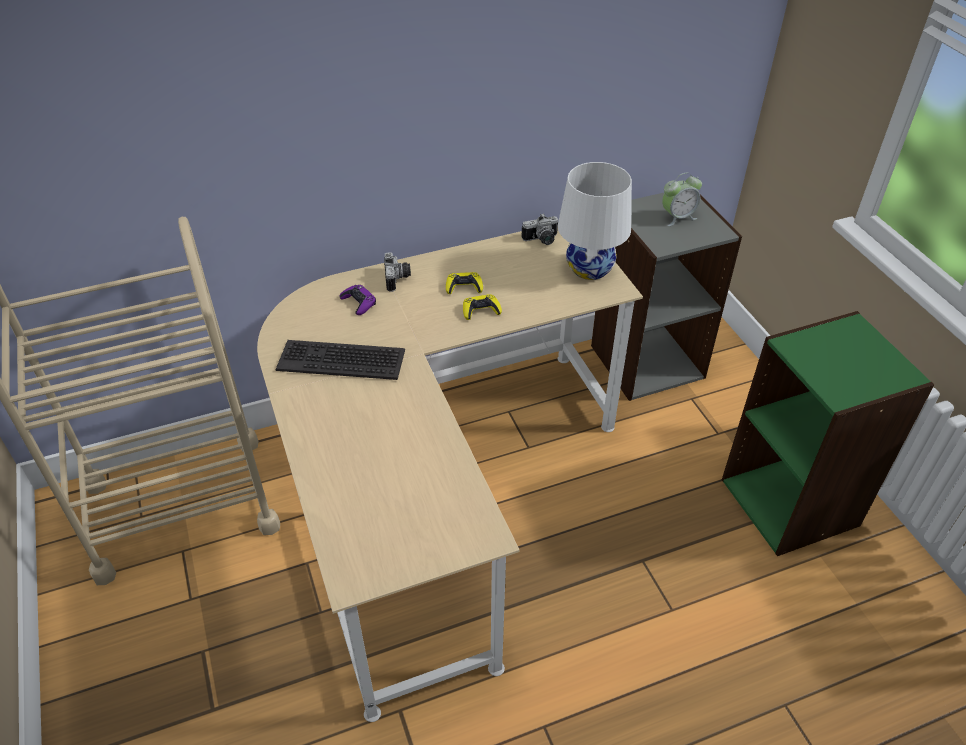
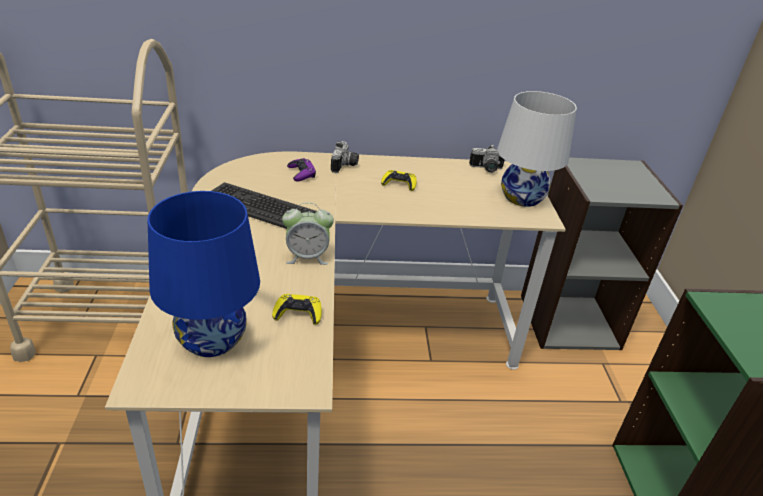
camera: 15 degrees right, 10 degrees down
(382, 519) = (211, 339): none -> blue table lamp
(481, 310) = (405, 203): yellow game controller -> yellow game controller (298, 313)
(677, 217) = (622, 178): alarm clock -> alarm clock (307, 257)

